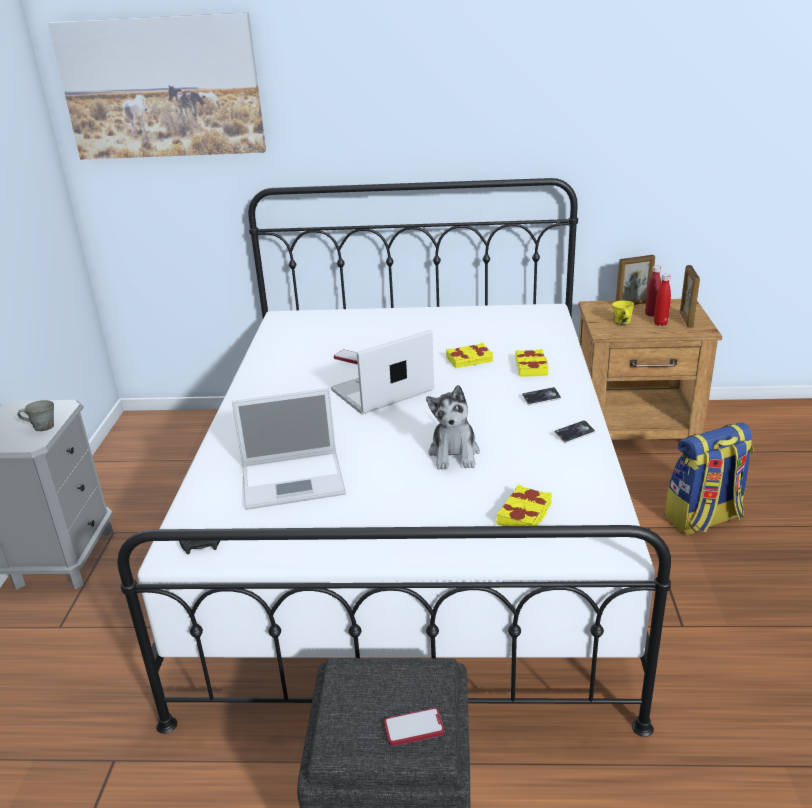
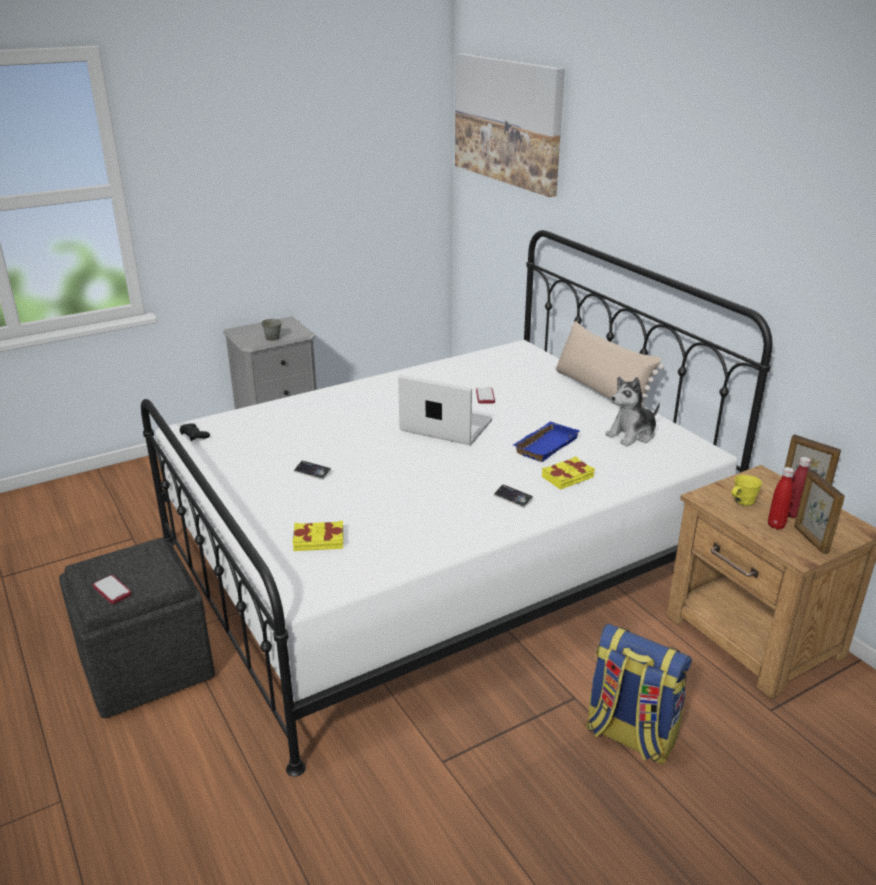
camera: 55 degrees right, 0 degrees up
(295, 479) = (290, 437): laptop -> none
(410, 312) = (601, 391): none -> beige pillow
(454, 453) = (380, 485): plush toy -> plush toy (632, 435)
(469, 360) = (545, 445): yellow book -> blue tray
(574, 434) = (466, 531): phone -> phone (312, 472)
(686, 320) = (810, 540): picture frame -> picture frame turned 75 degrees counterclockwise

